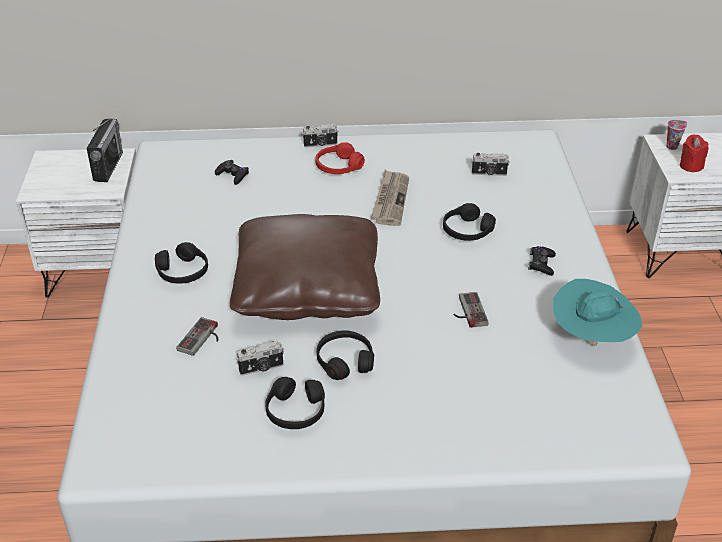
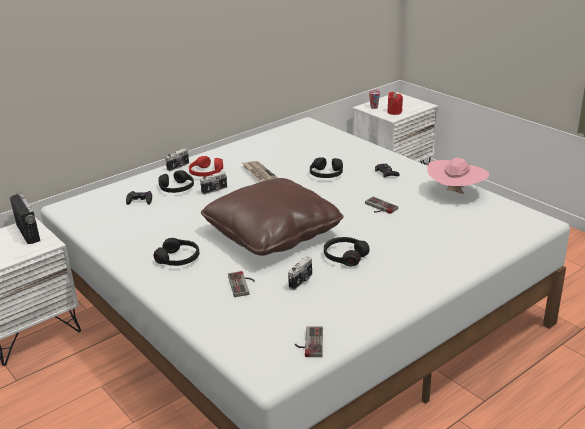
camera: 35 degrees left, 10 degrees down
(176, 451) = (308, 343): none -> game controller
(295, 411) = (351, 290): black headphones -> black headphones (177, 188)
(489, 173) = (301, 146): camera -> camera (215, 190)
(591, 339) = (455, 193): turquoise hat -> pink hat

